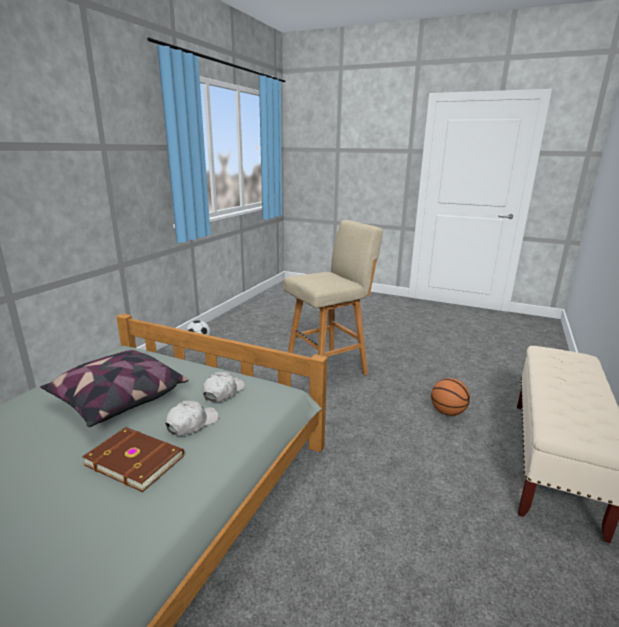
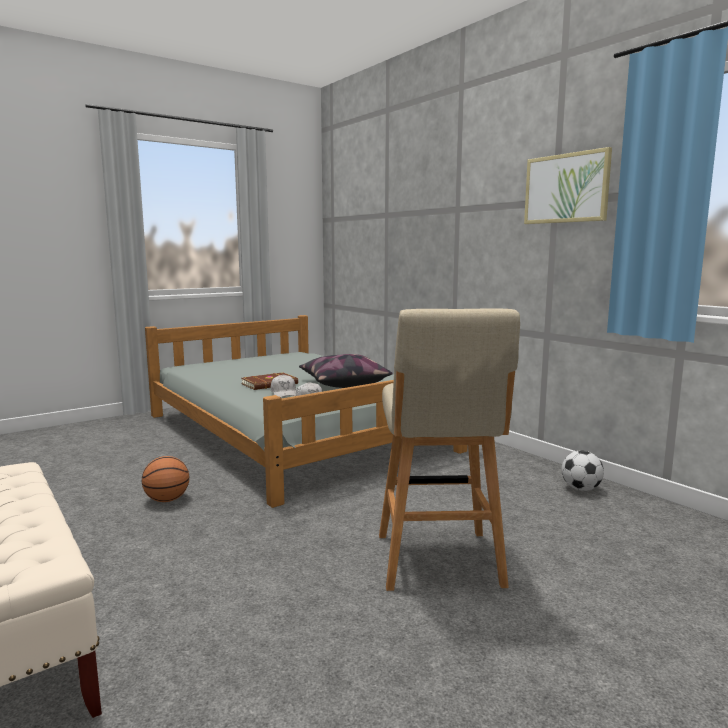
camera: 120 degrees right, 10 degrees down
(114, 136) = (566, 188): none -> picture
(447, 412) = (207, 616): basketball -> basketball (167, 500)

